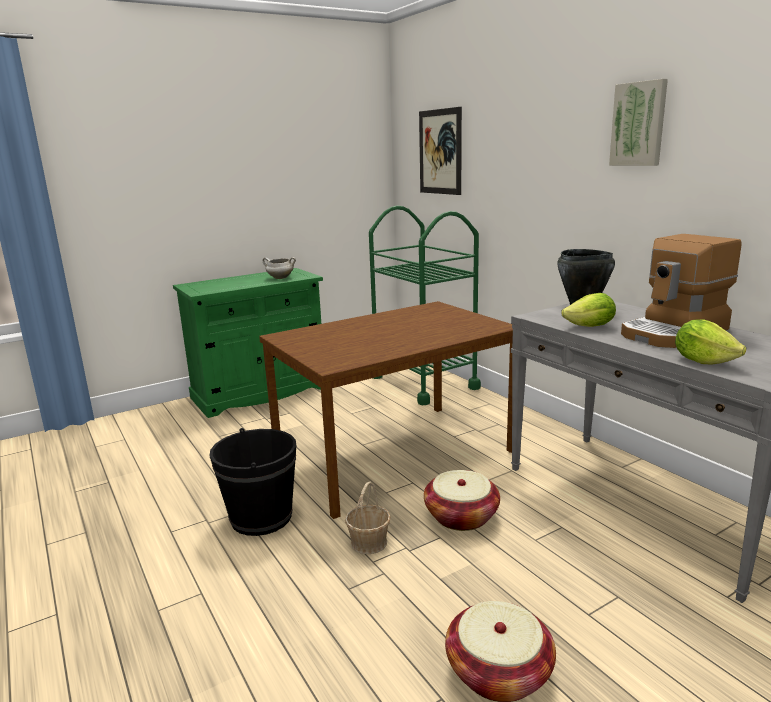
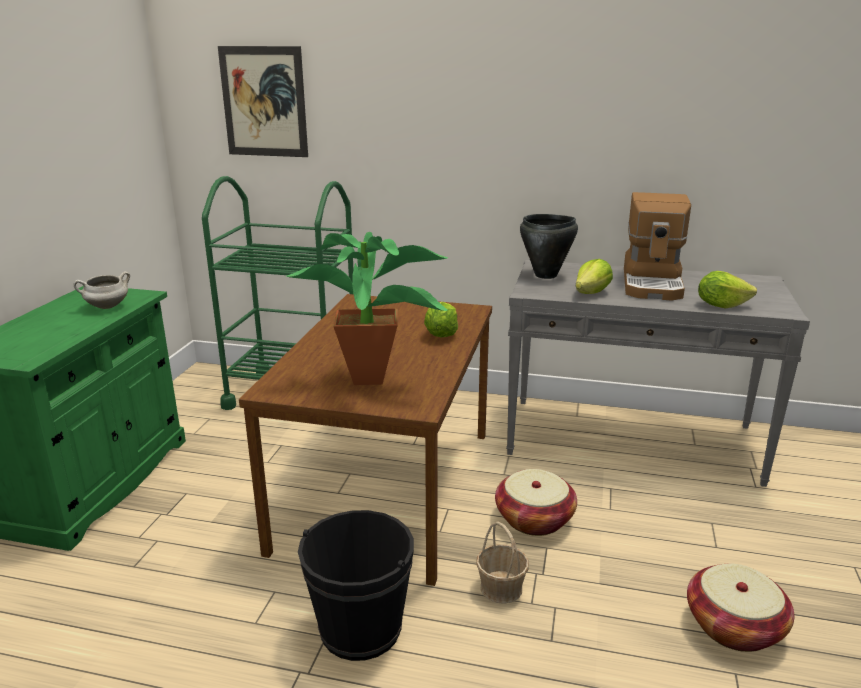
camera: 45 degrees left, 5 degrees up
(342, 346) = (376, 380): none -> potted plant
(441, 334) = (441, 334): none -> lettuce
(639, 124) = (563, 85): picture -> none

